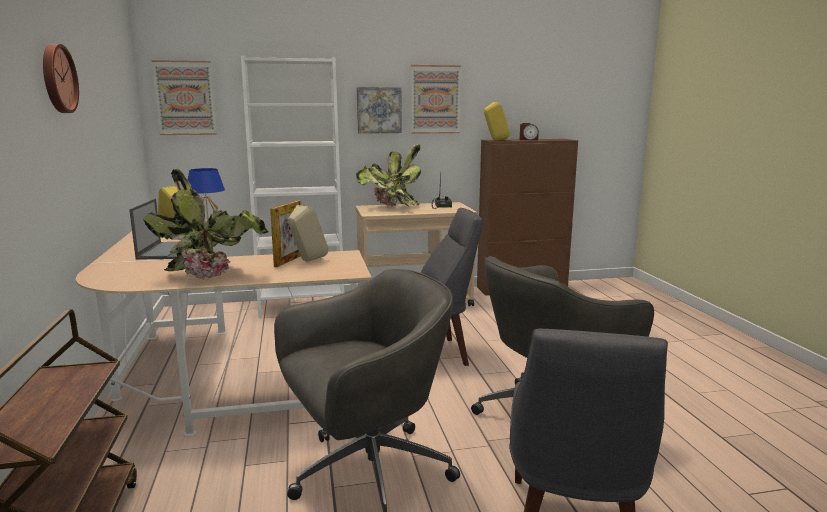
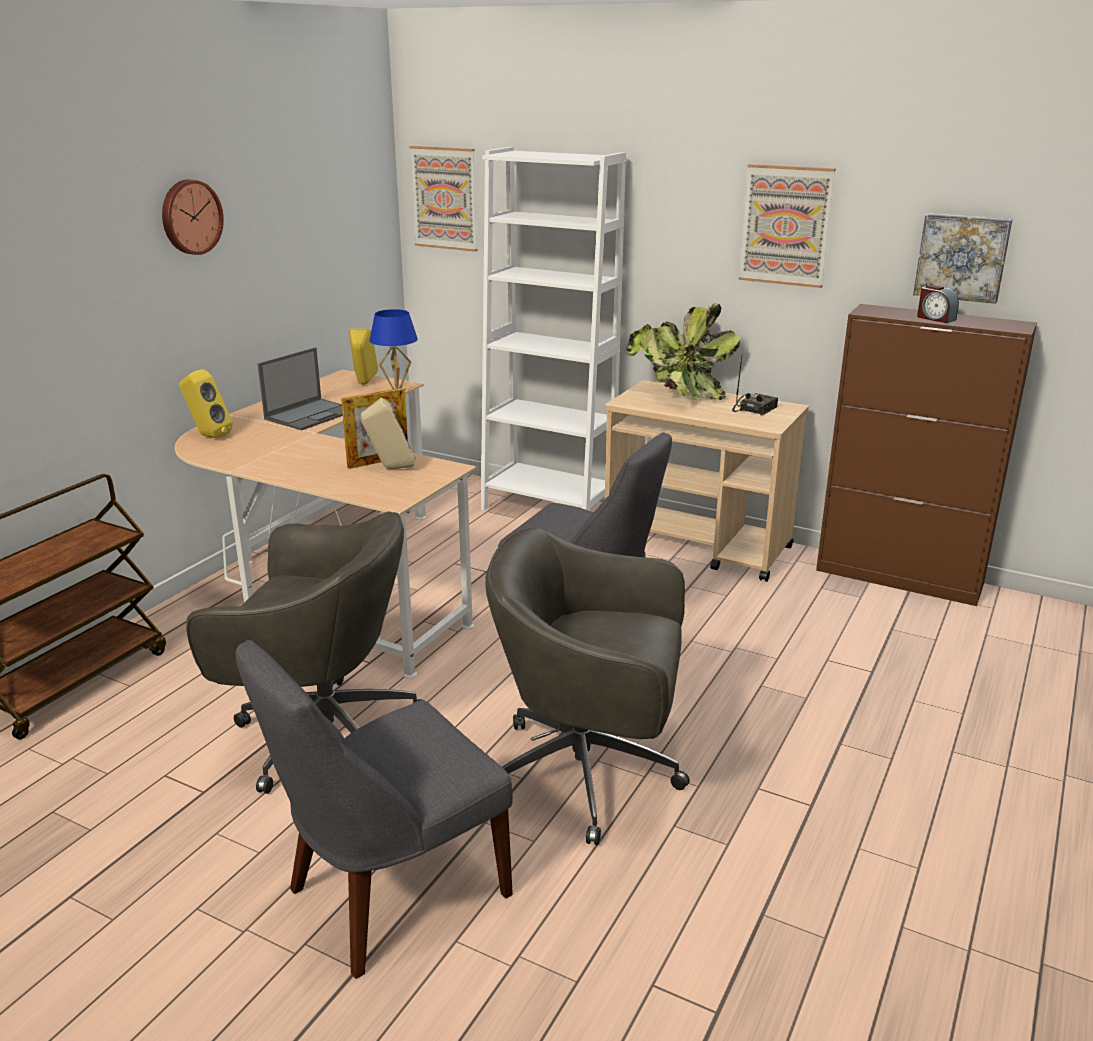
camera: 40 degrees right, 10 degrees up
(214, 275) = (281, 462): potted plant -> none
(378, 110) = (692, 236): picture -> picture (962, 257)
(495, 140) = (867, 311): yellow speaker -> yellow speaker (208, 436)

